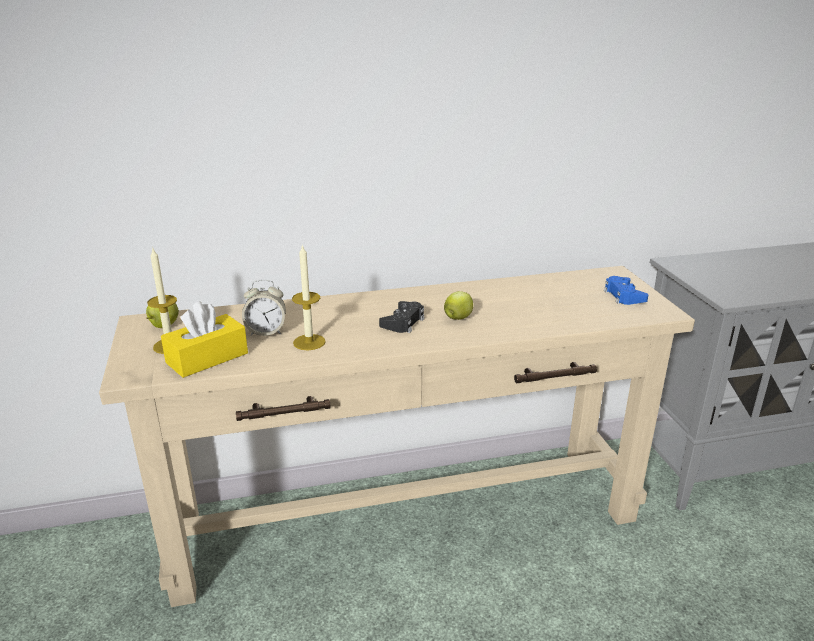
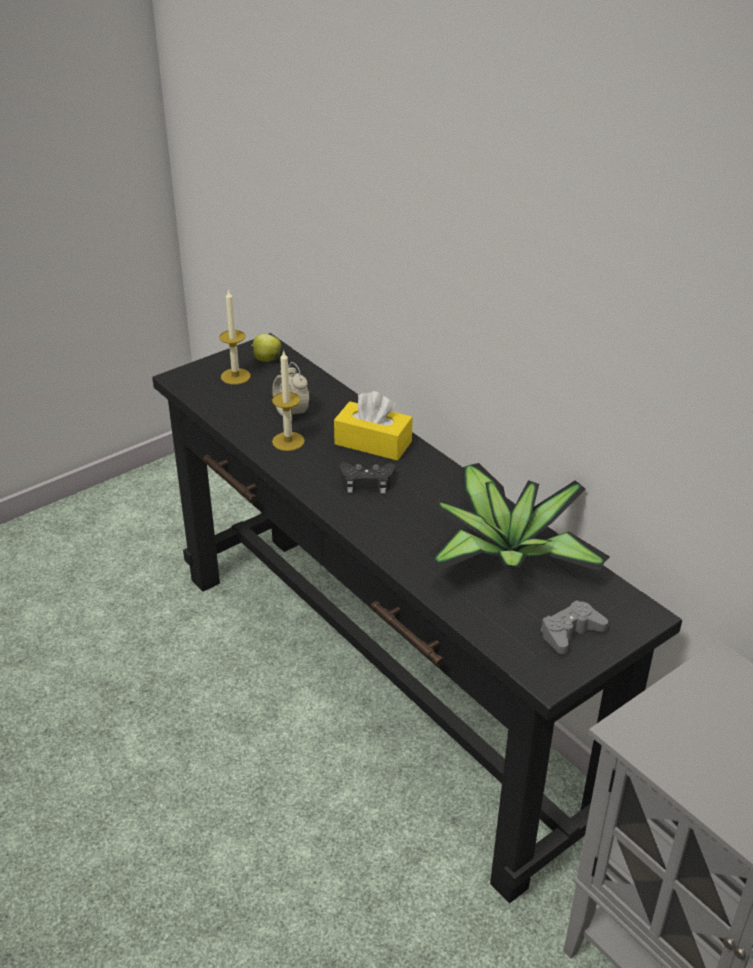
camera: 65 degrees right, 10 degrees up
(207, 358) = (227, 401): yellow tissue box -> yellow tissue box (373, 443)
(406, 519) = (379, 688): beige console table -> black console table
(458, 318) = (404, 515): apple -> none
(532, 295) = (505, 555): none -> potted plant
(623, 296) = (570, 633): blue game controller -> grey game controller

